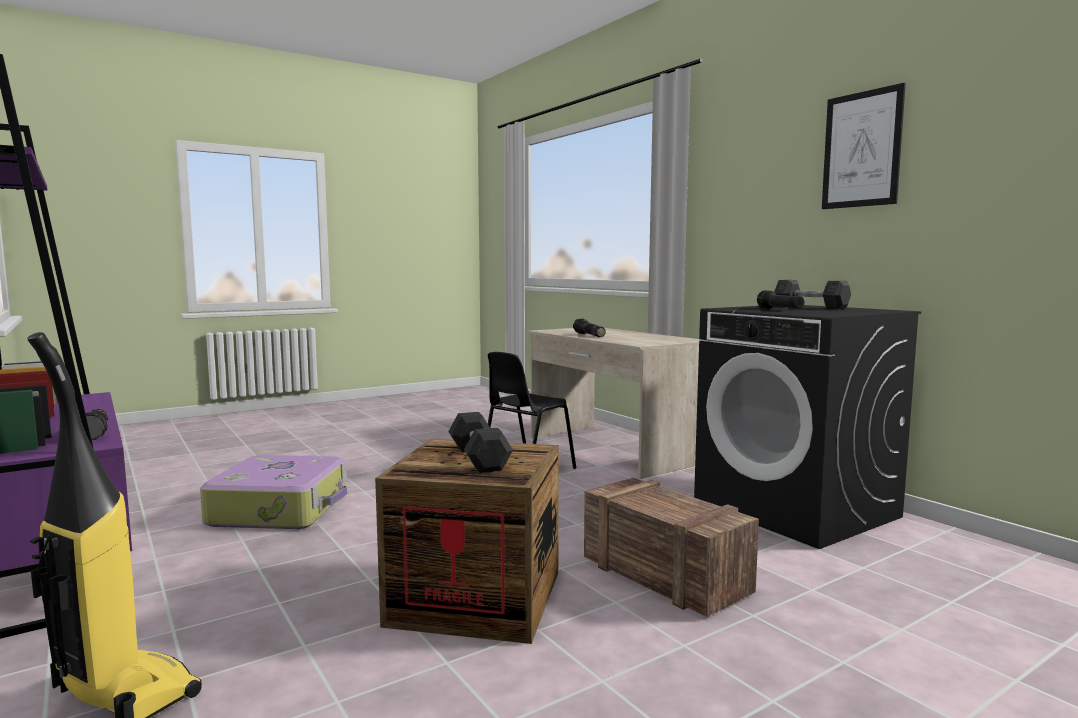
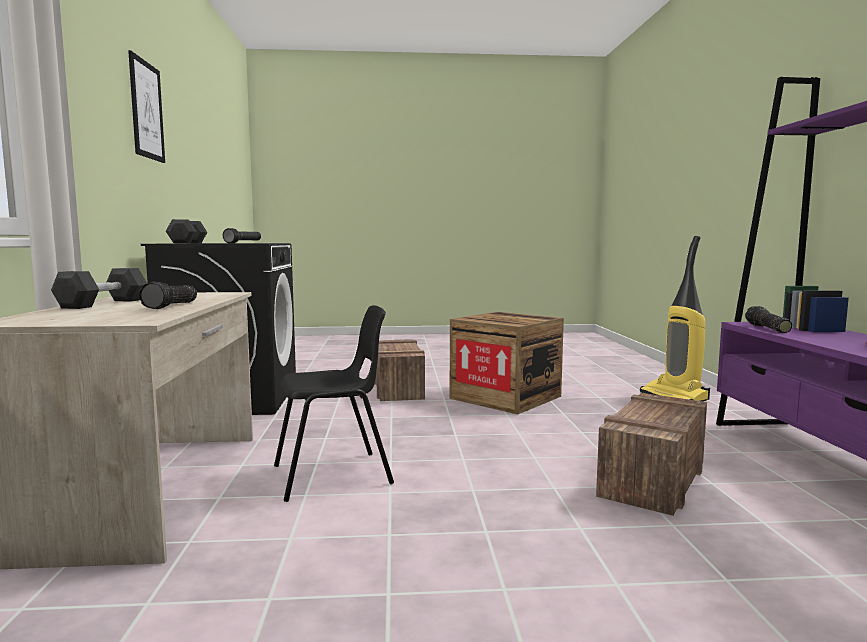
camera: 150 degrees left, 0 degrees up
(281, 509) = (653, 481): suitcase -> crate
(479, 458) = (504, 318): grey dumbbell -> grey dumbbell (103, 304)

